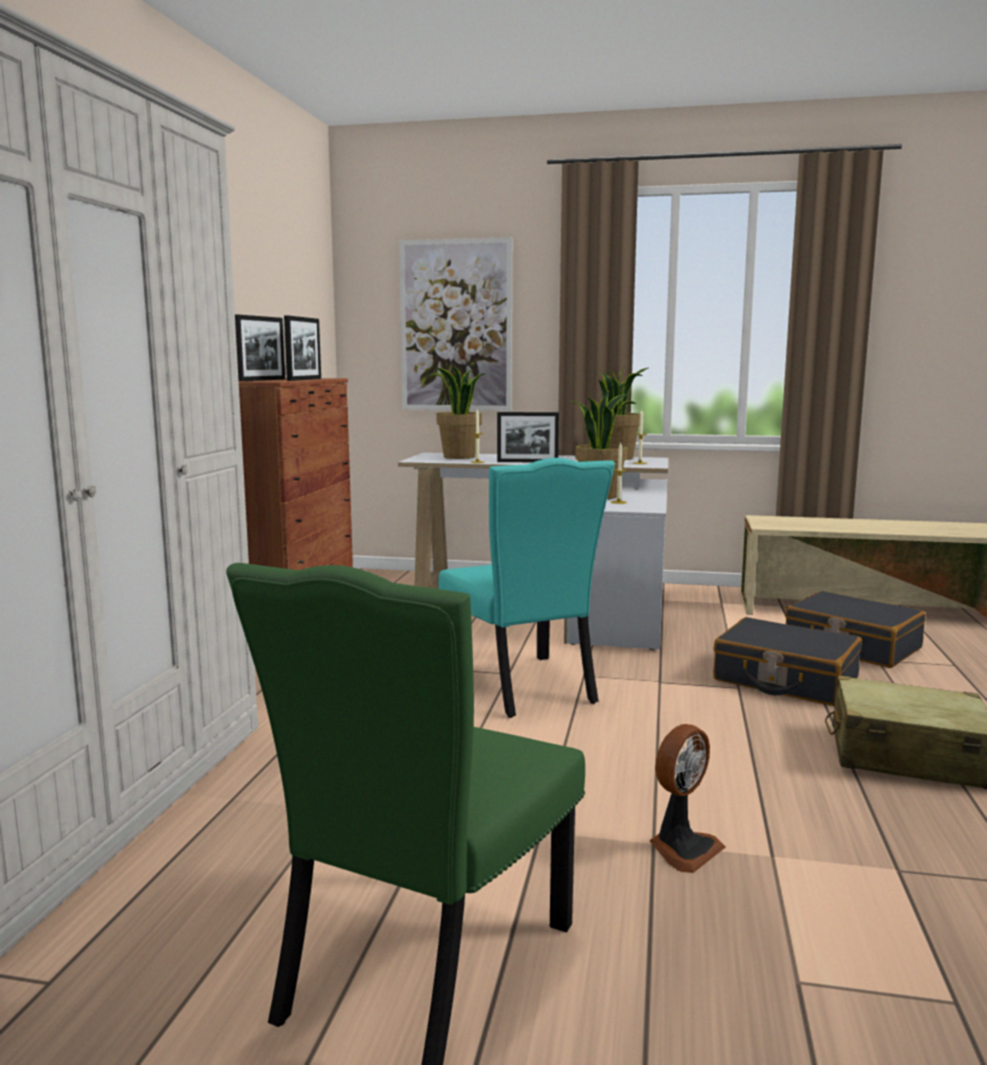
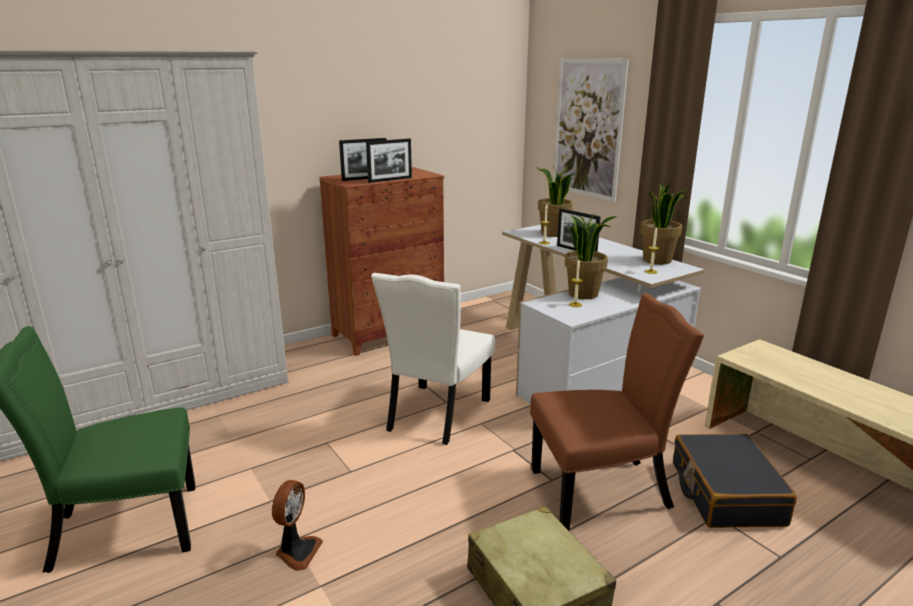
camera: 45 degrees right, 10 degrees up
(521, 684) = (437, 413): turquoise chair -> white chair
(682, 848) = (297, 551): fan -> fan turned 75 degrees counterclockwise
(785, 680) = (598, 491): black suitcase -> brown chair

